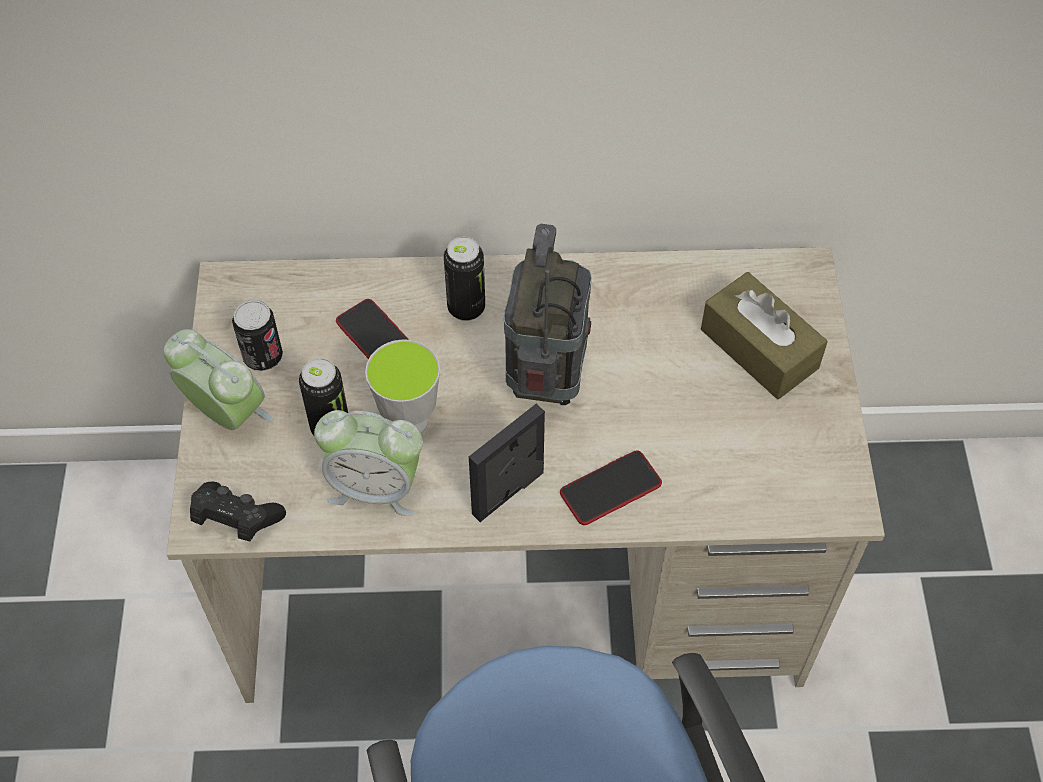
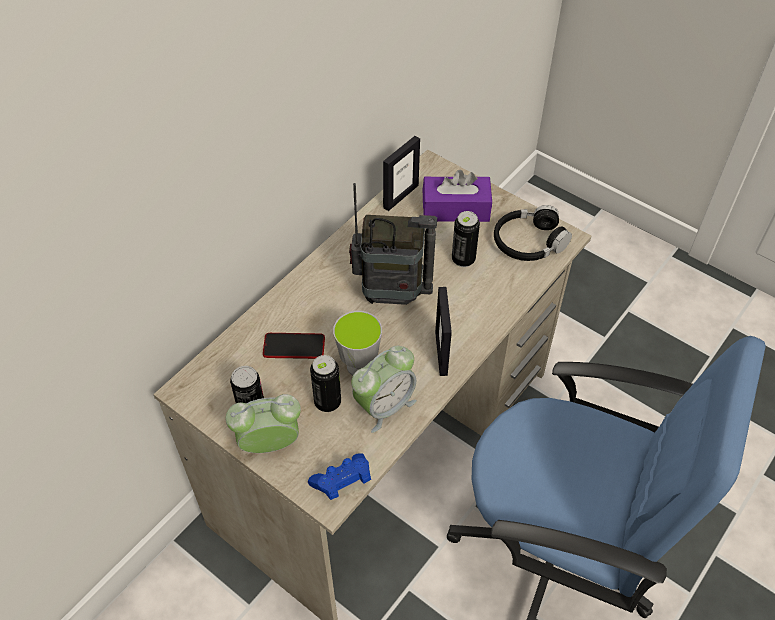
camera: 50 degrees left, 5 degrees down
(236, 519) = (342, 482): black game controller -> blue game controller
(466, 308) = (315, 298): can -> can (463, 259)
(547, 379) = (391, 295): radio -> radio turned 135 degrees clockwise
(610, 488) = (477, 312): phone -> none
(715, 276) = (400, 196): none -> picture frame
(759, 349) = (455, 209): brown tissue box -> purple tissue box
(790, 468) = (529, 242): none -> black headphones

